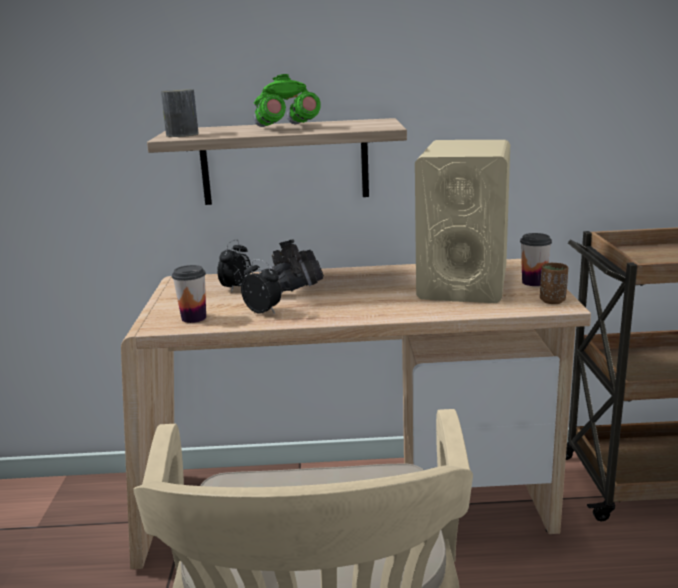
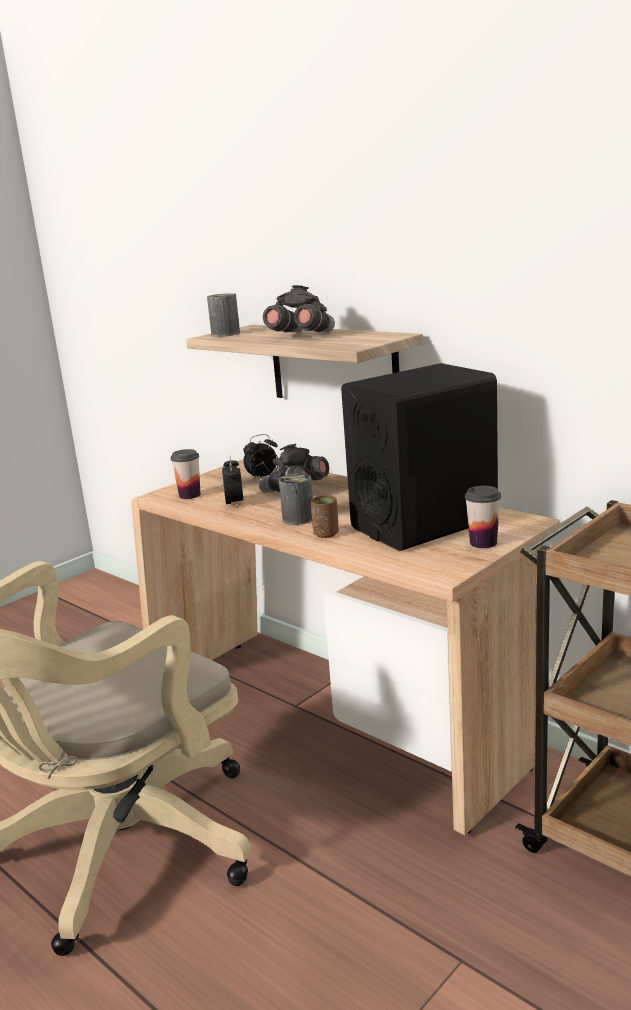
camera: 45 degrees right, 0 degrees up
(285, 128) = (300, 336): green binoculars -> grey binoculars
(356, 306) = (298, 518): none -> can
(463, 282) = (424, 524): beige speaker -> black speaker
(552, 301) = (449, 565): brown cup -> brown cup (326, 534)

